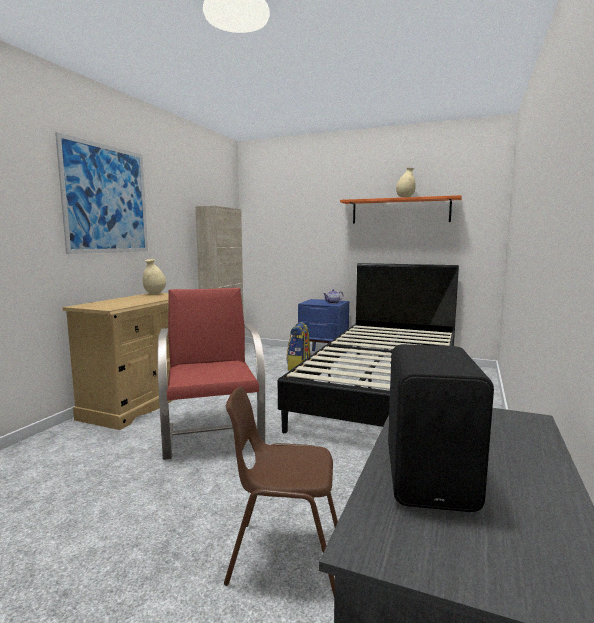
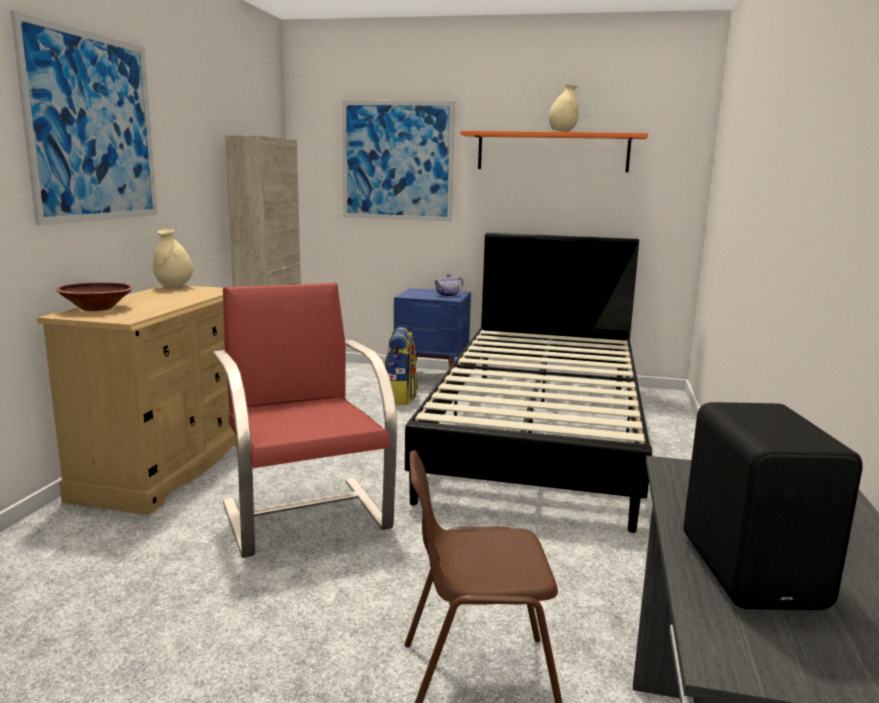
camera: 10 degrees left, 5 degrees up
(99, 303) = (96, 308): none -> brown bowl
(303, 220) = (397, 161): none -> picture

